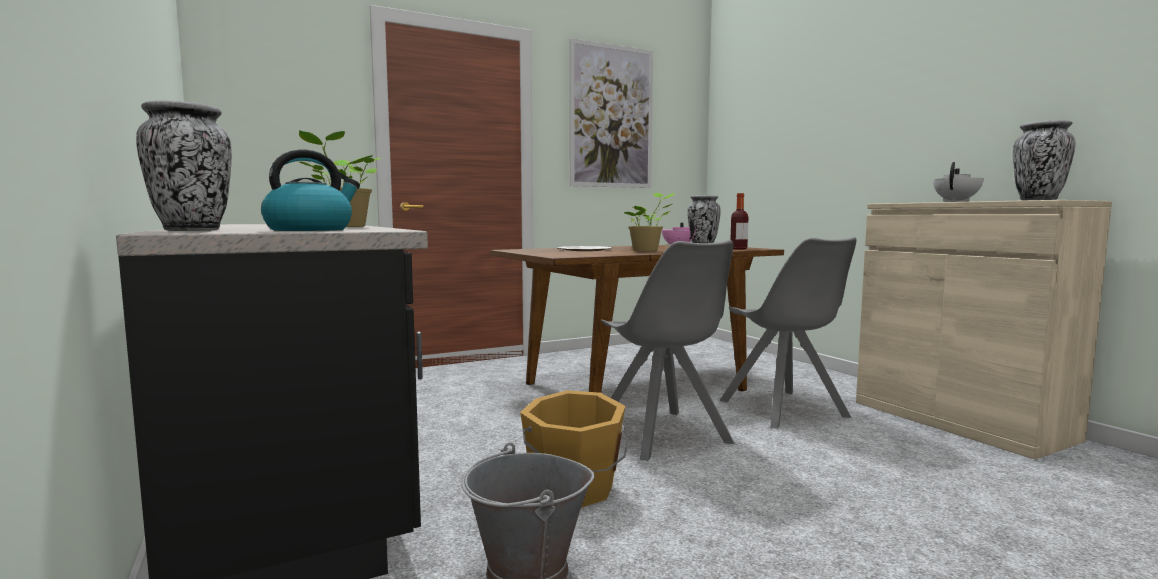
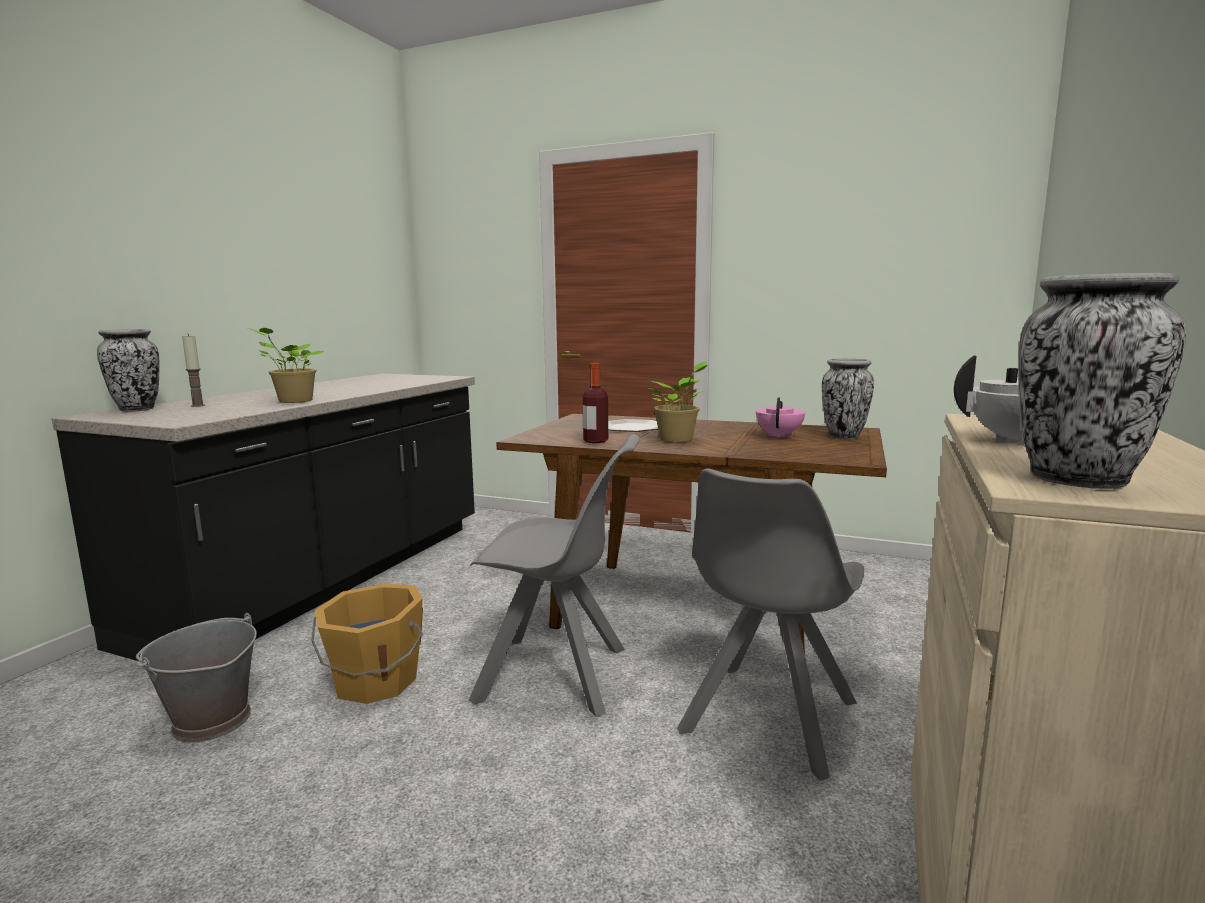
camera: 50 degrees right, 5 degrees up
(254, 228) = (198, 406): none -> candle
(311, 230) = (160, 417): kettle -> none
(611, 117) = (833, 229): picture -> none
(663, 436) = (557, 675): grey chair -> grey chair turned 105 degrees counterclockwise
(738, 249) = (820, 454): bottle -> bottle (595, 441)

